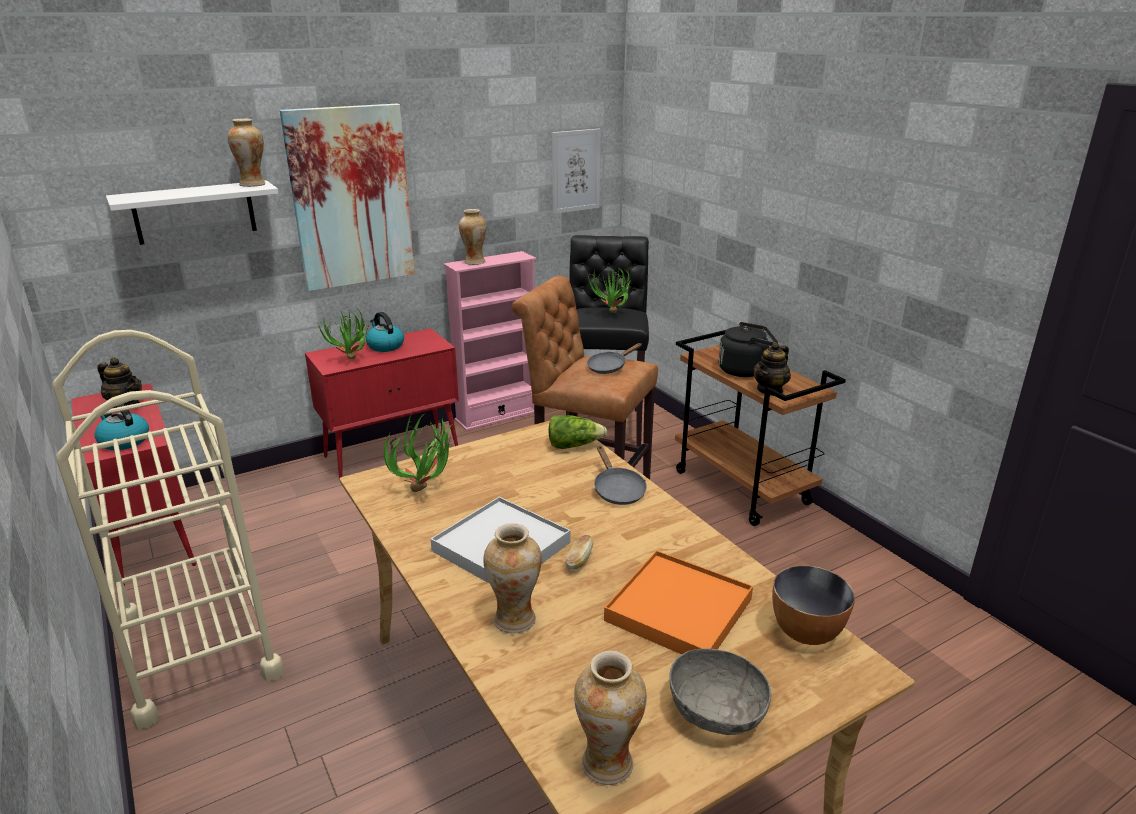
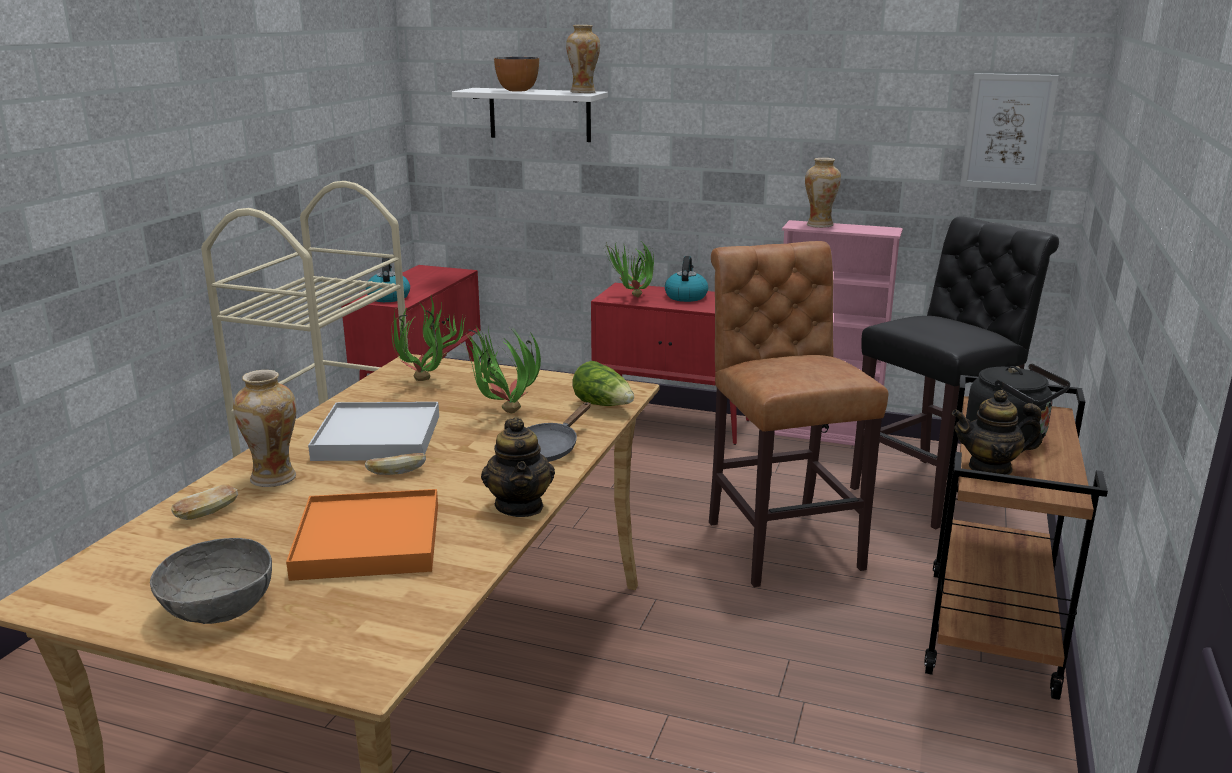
camera: 50 degrees right, 5 degrees down
(126, 406) = (434, 278): teapot -> teapot (520, 506)
(351, 198) = (691, 123): picture -> none
(543, 674) = (207, 514): none -> bread
(607, 763) = (108, 577): vase -> none
(609, 367) = (810, 367): grey frying pan -> none
(611, 315) = (942, 328): potted plant -> potted plant (501, 414)
(806, 632) = (404, 619): bowl -> bowl (517, 90)

